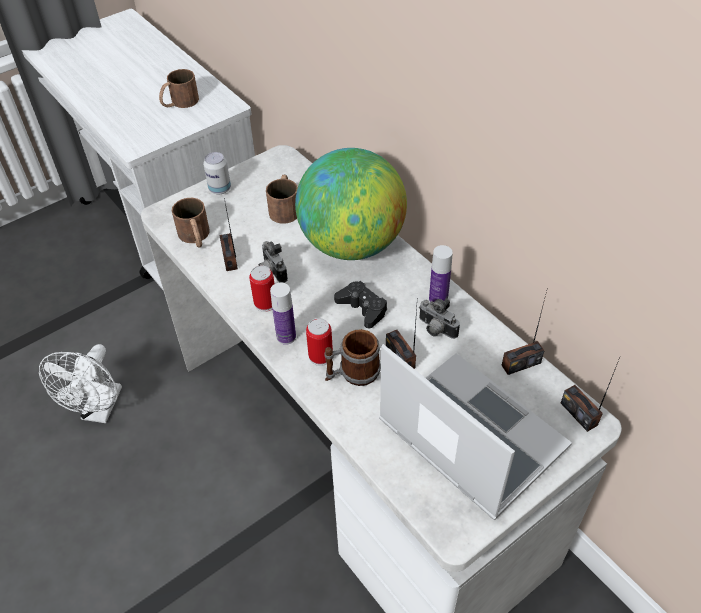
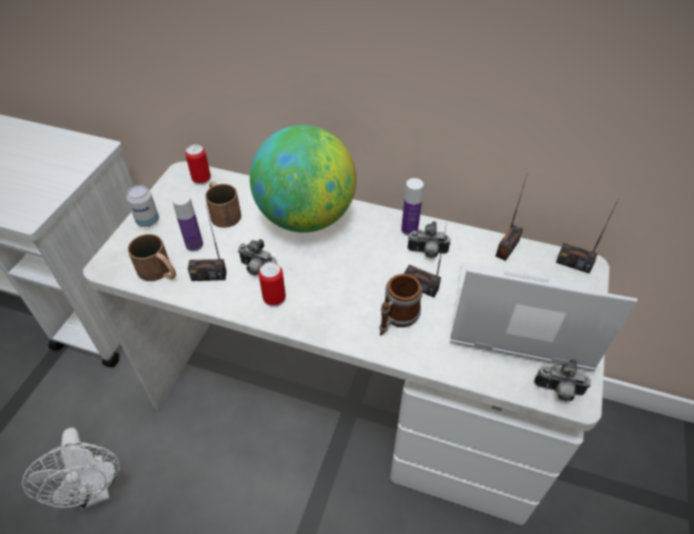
camera: 35 degrees left, 0 degrees up
(179, 103) = (44, 162): brown mug -> none
(230, 258) = (209, 275): radio -> radio turned 45 degrees counterclockwise
(286, 337) = (316, 317): bottle -> bottle (194, 245)
(320, 356) = (359, 318): can -> can (201, 179)
(362, 308) = (358, 263): black game controller -> none
(443, 518) = (558, 391): none -> camera

